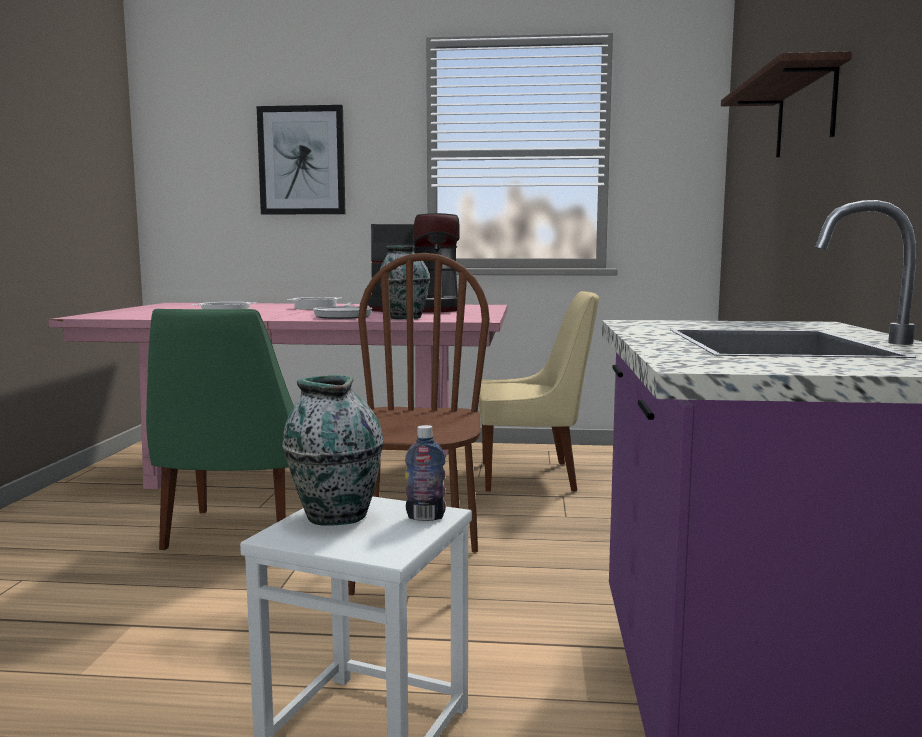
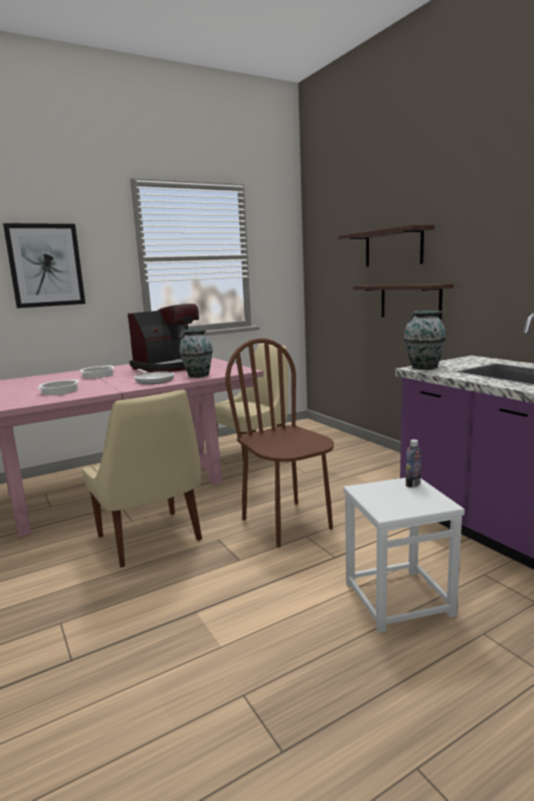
camera: 35 degrees left, 5 degrees up
(238, 533) = (151, 540): green chair -> beige chair
(335, 515) = (379, 496): vase -> vase (423, 367)
(816, 218) = (410, 301): none -> shelf

